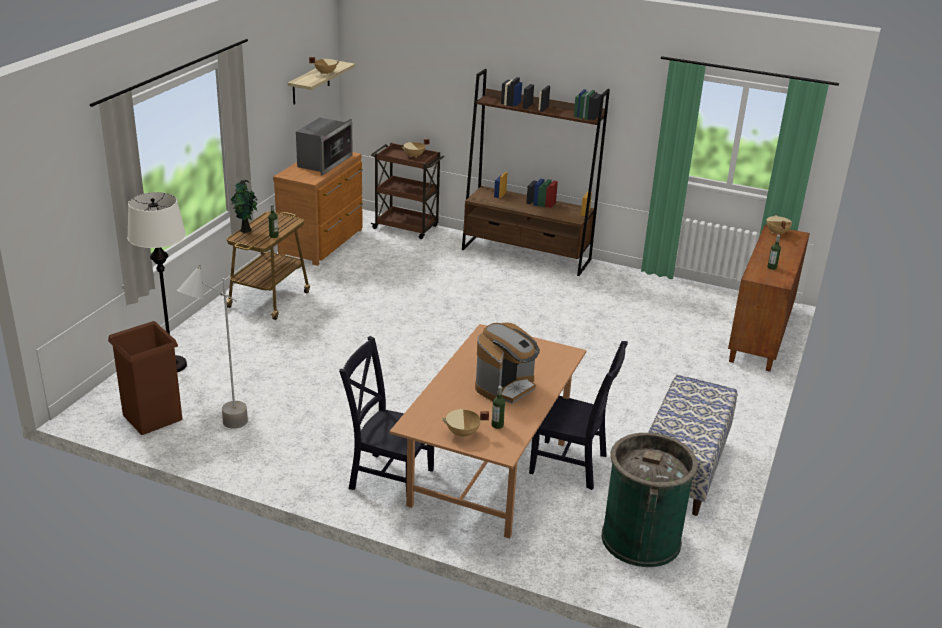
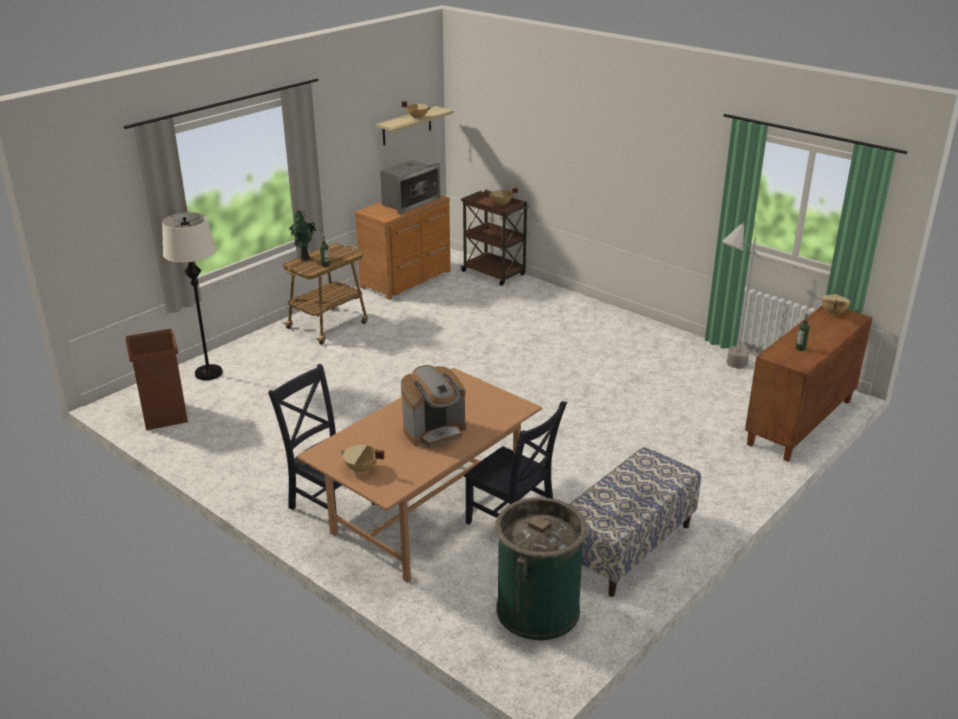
camera: 20 degrees right, 0 degrees up
(221, 431) = (213, 437): grey floor lamp -> grey floor lamp (727, 369)
(497, 425) = (400, 466): bottle -> none
(526, 255) = (596, 311): brown bookcase -> none

